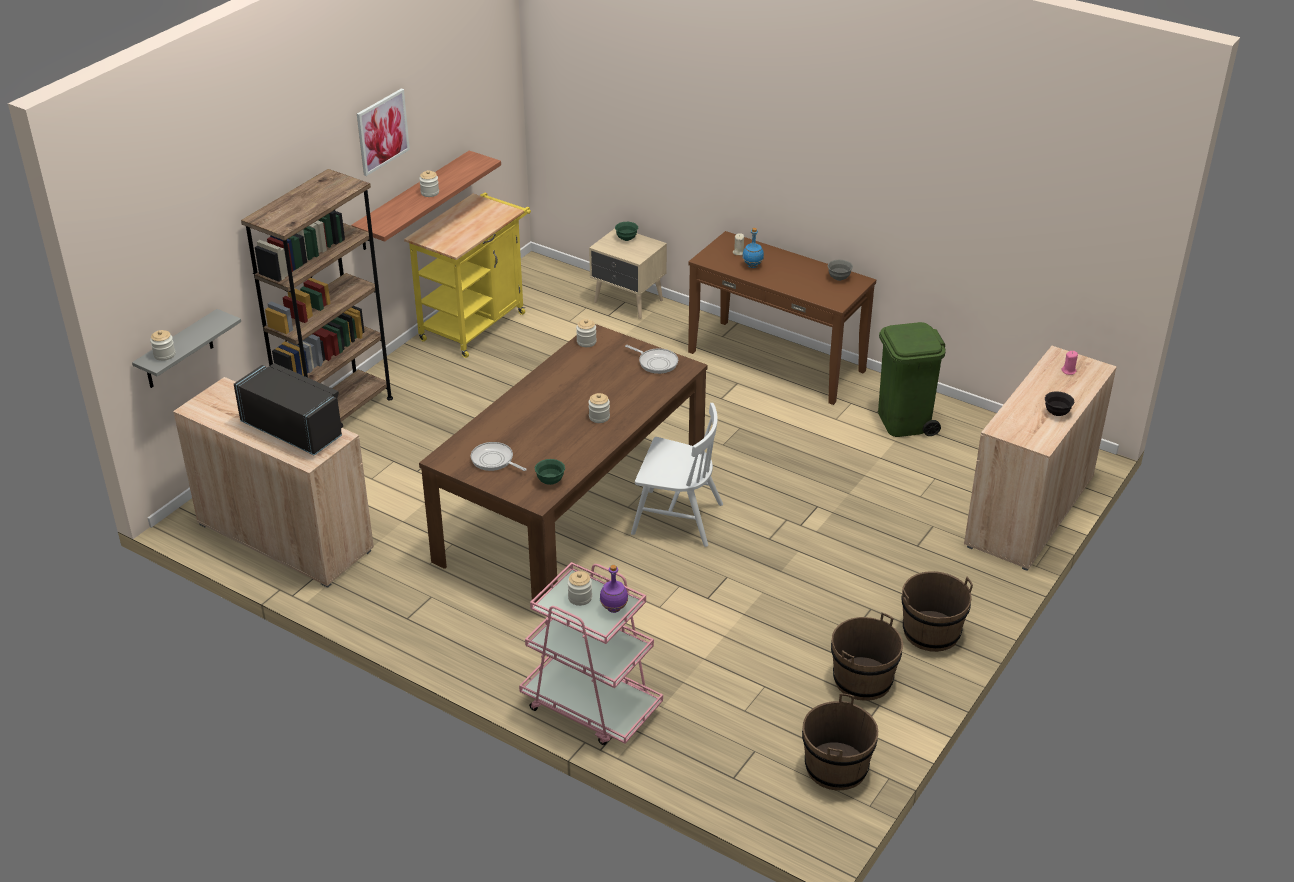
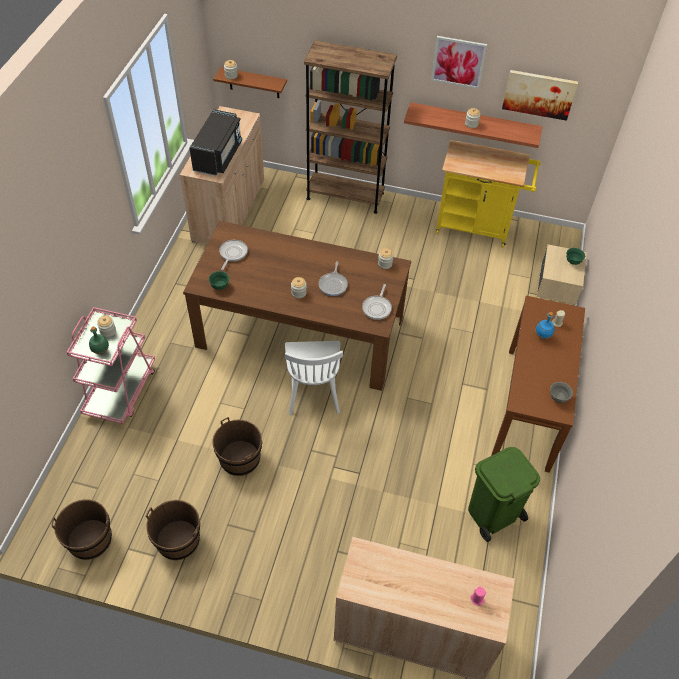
camera: 70 degrees right, 15 degrees up
(178, 351) = (254, 83): grey shelf -> brown shelf
(456, 113) = (539, 94): none -> picture
(599, 387) = (333, 284): none -> frying pan
(613, 608) = (101, 351): purple bottle -> green bottle
(931, 632) = (240, 578): brown bucket -> brown bucket (239, 459)
(1057, 413) = (404, 596): black bowl -> none

